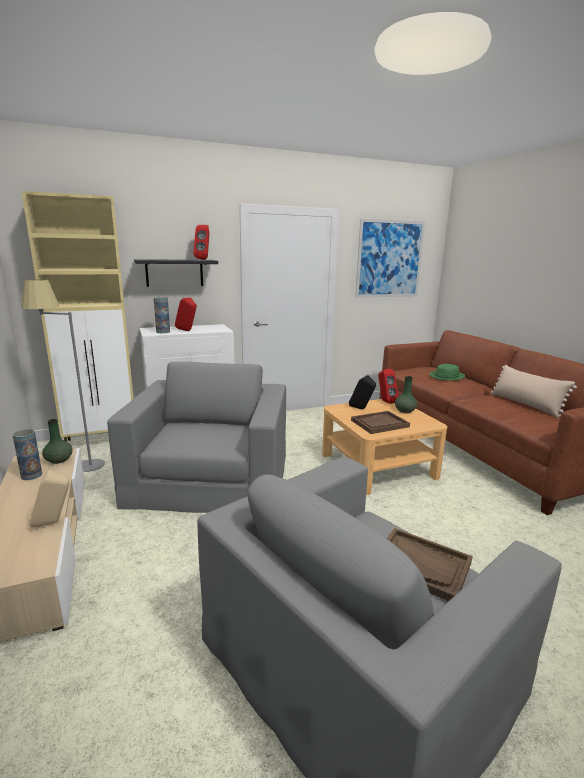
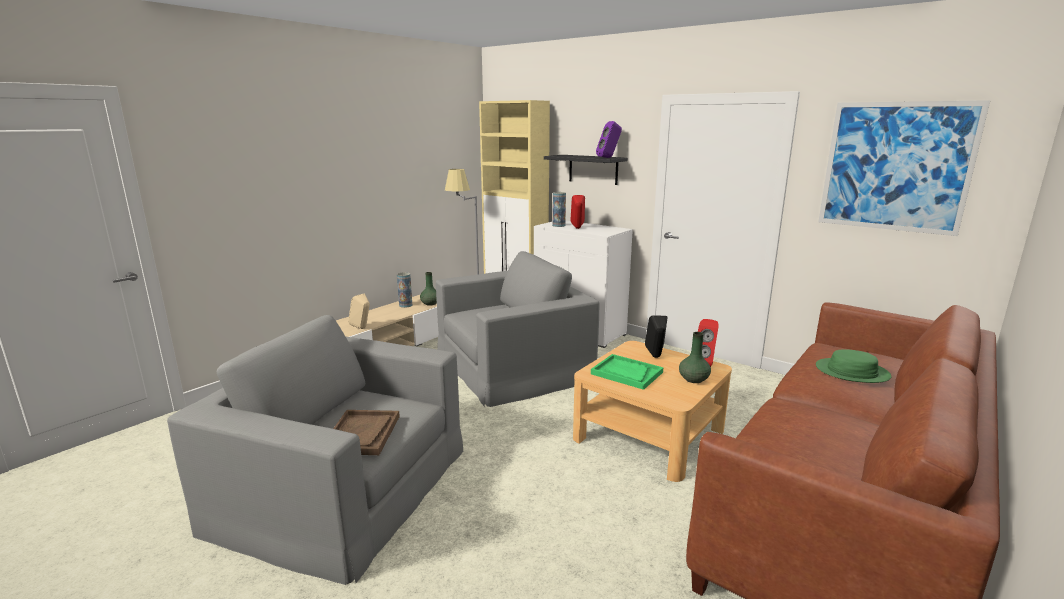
camera: 60 degrees right, 0 degrees up
(204, 259) = (609, 157): red speaker -> purple speaker
(379, 424) = (626, 373): brown tray -> green tray
(526, 404) = (843, 446): beige pillow -> none

